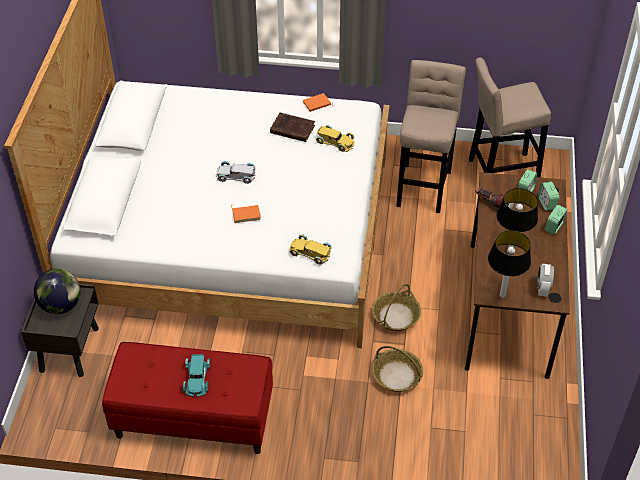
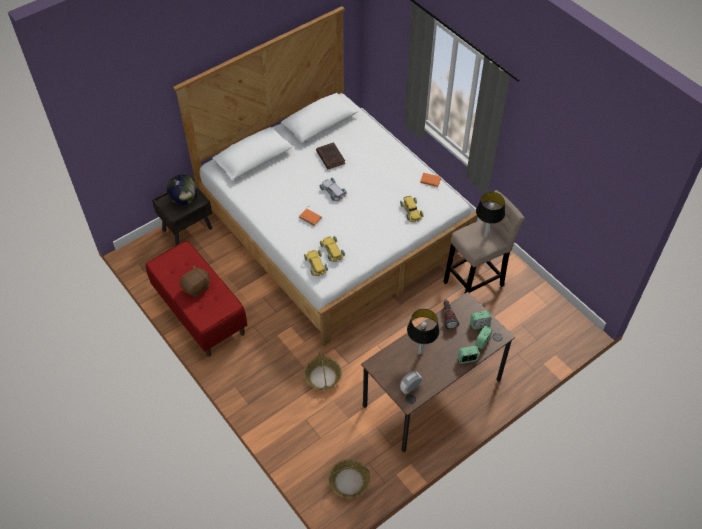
camera: 45 degrees right, 5 degrees up
(196, 378) = (196, 287): turquoise toy car -> brown plush toy
(291, 129) = (396, 186): brown book -> brown book (330, 157)
(309, 227) = (332, 250): none -> yellow toy car
(396, 316) = (363, 344): basket -> basket (349, 481)
(499, 171) = (534, 309): beige stool -> none
(502, 295) = (382, 372): table lamp -> table lamp (485, 236)

